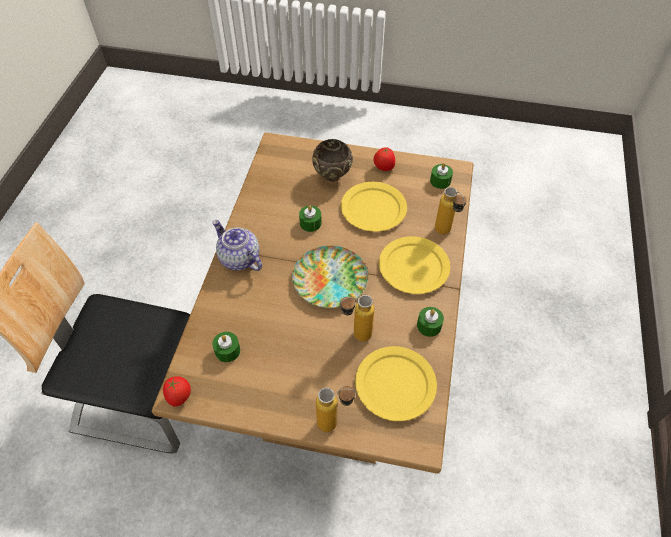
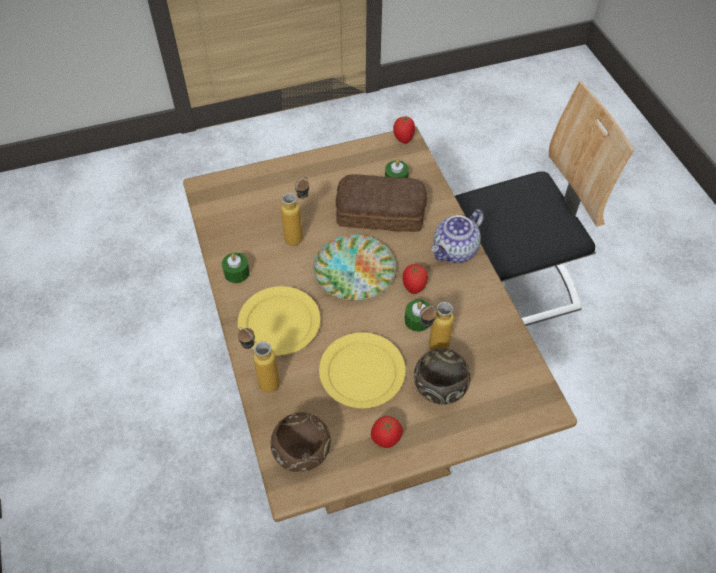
camera: 150 degrees right, 0 degrees up
(239, 259) = (455, 251): teapot -> teapot turned 120 degrees clockwise
(269, 320) = (382, 214): none -> bread
(294, 246) = (414, 287): none -> tomato
(335, 423) = (276, 172): bottle -> bottle (431, 349)
(395, 384) = (244, 215): yellow plate -> none
(440, 181) = (303, 456): green candle -> brown bowl

